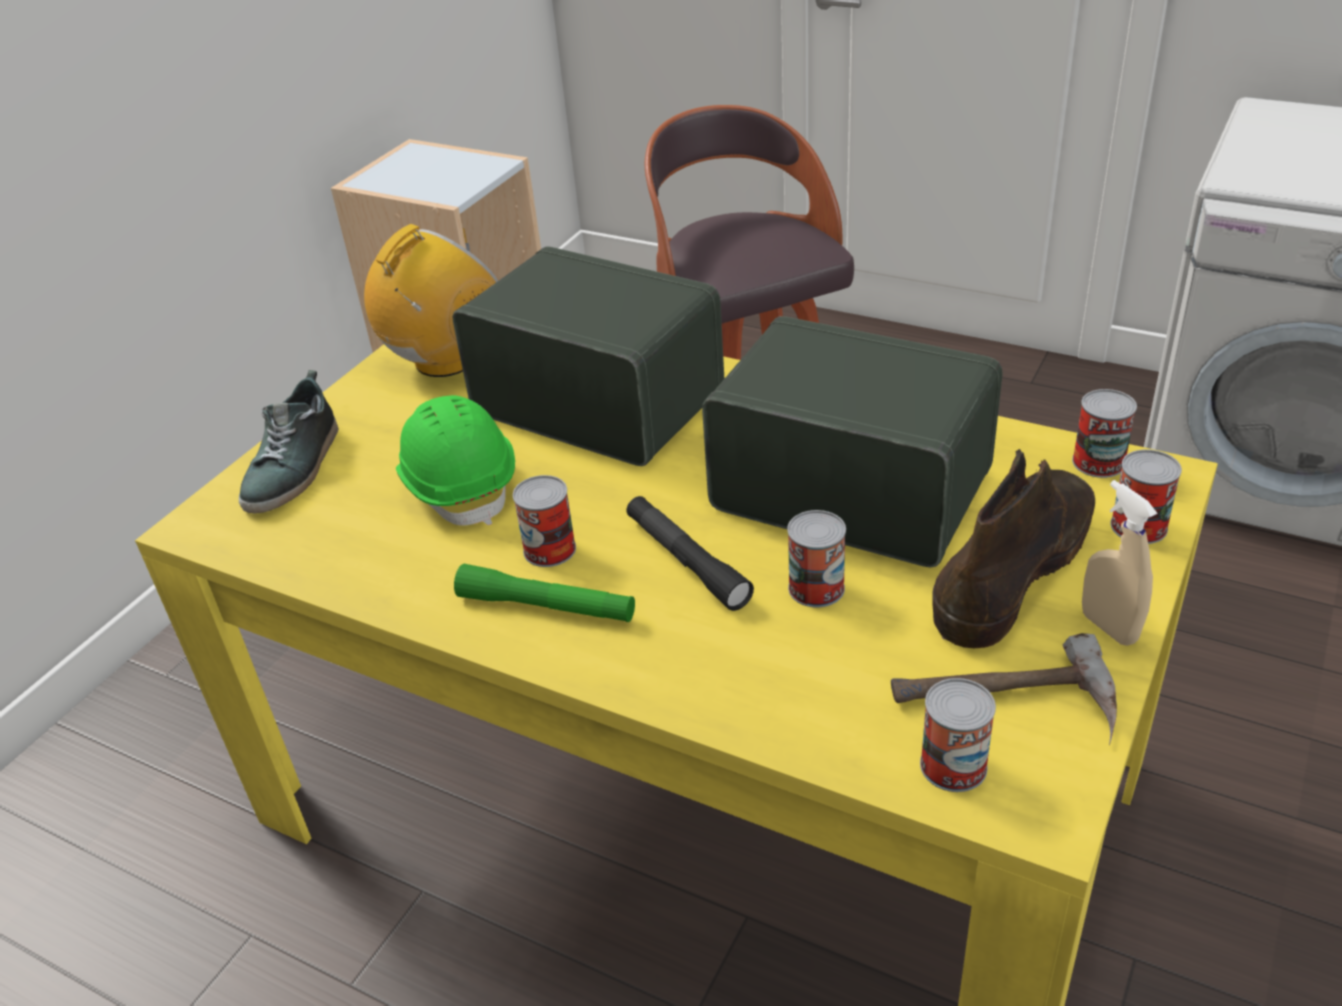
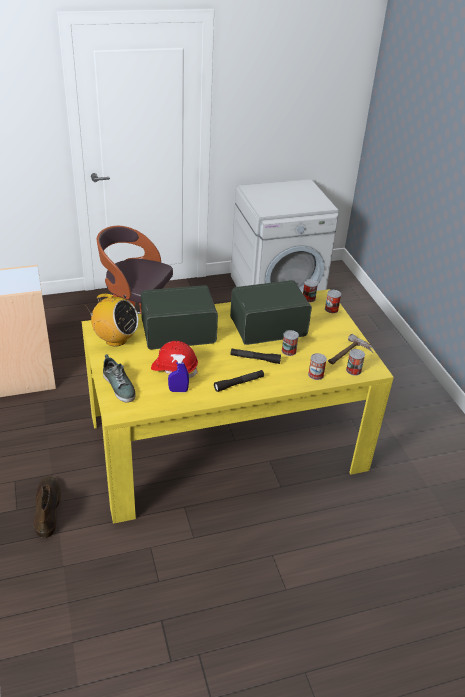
camera: 50 degrees left, 0 degrees up
(386, 544) = (178, 390): none -> blue spray bottle
(445, 361) = (115, 339): radio -> radio turned 120 degrees clockwise
(460, 485) = (174, 368): green hard hat -> red hard hat
(546, 607) = (239, 383): green flashlight -> black flashlight
(549, 549) = (220, 372): can -> can (315, 375)
(1015, 567) = (319, 328): brown boot -> brown boot (47, 508)
(1108, 627) = (349, 332): beige spray bottle -> none

